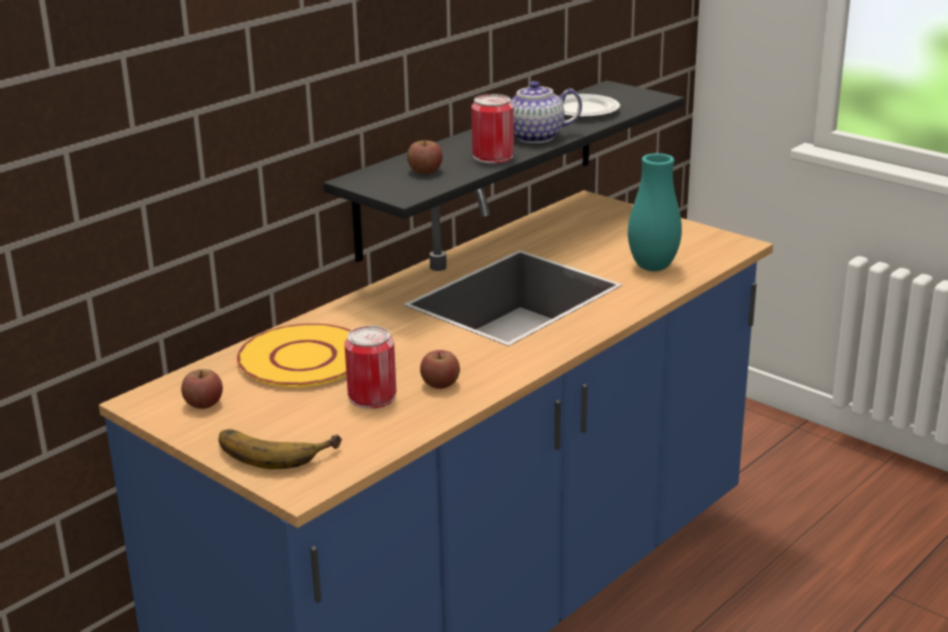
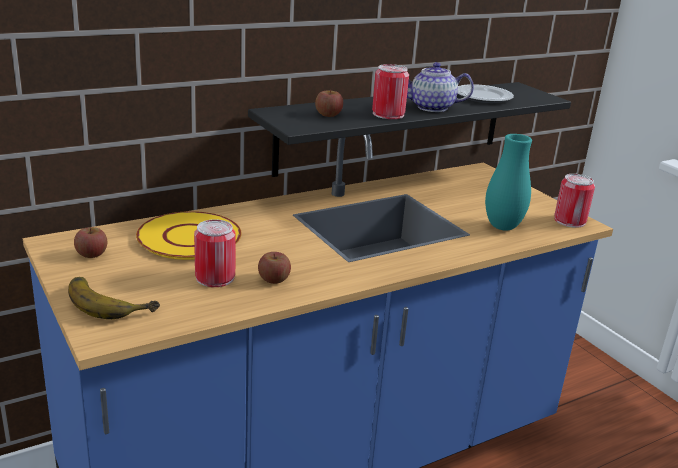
camera: 15 degrees right, 0 degrees up
(722, 244) = (569, 221): none -> can

